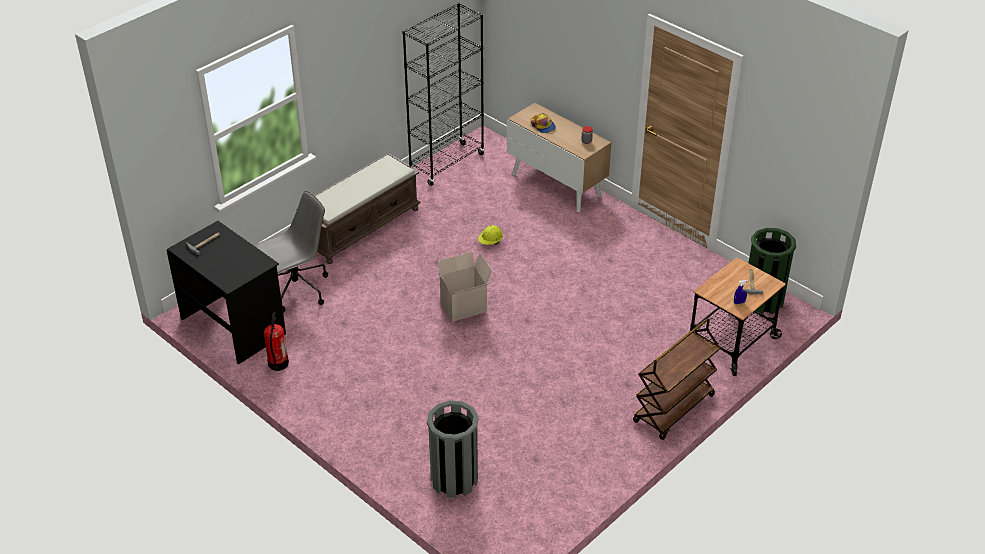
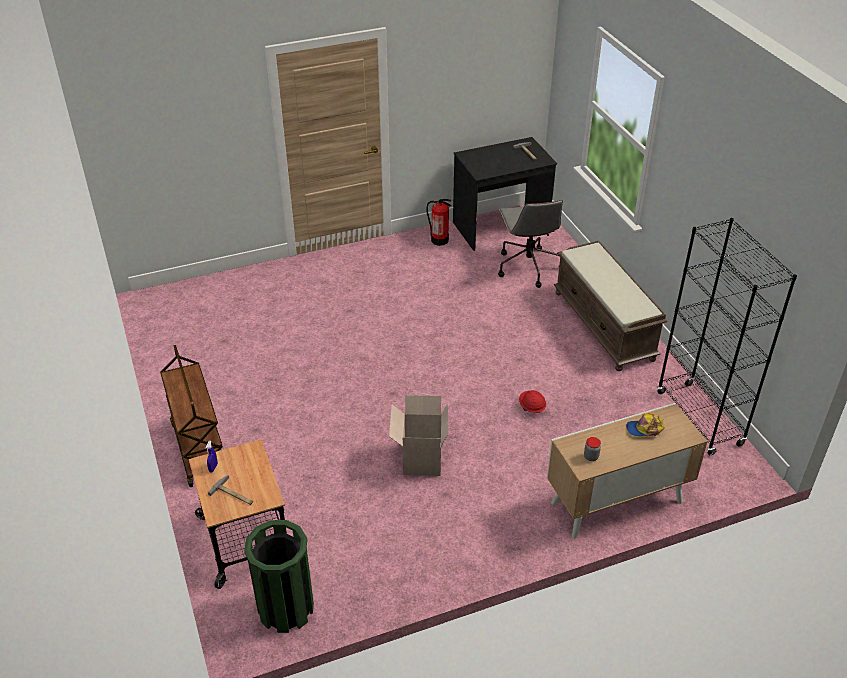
camera: 115 degrees right, 0 degrees up
(454, 479) = (244, 293): grey trash can -> none
(463, 308) = (439, 357): cardboard box -> cardboard box (420, 458)
(490, 242) = (531, 407): yellow hard hat -> red hard hat

